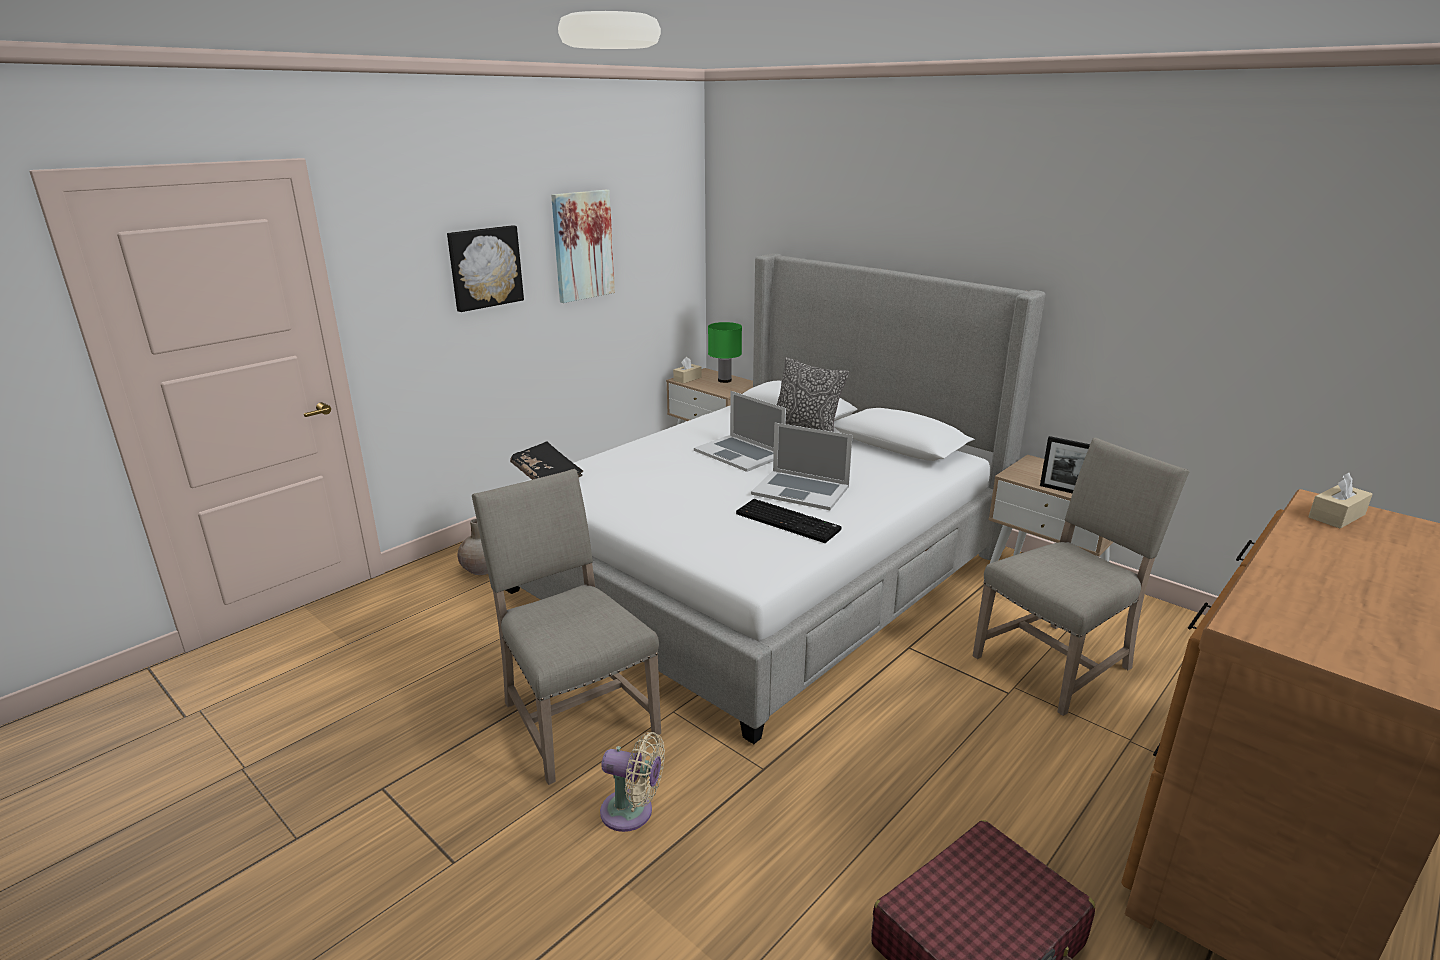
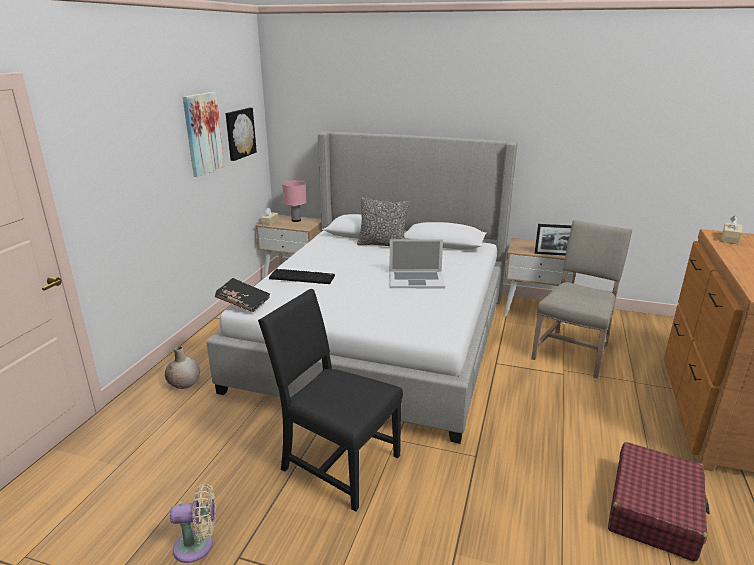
camera: 25 degrees left, 0 degrees up
(484, 267) = (148, 154): picture -> picture (239, 133)
(574, 717) = (336, 463): beige chair -> black chair
(632, 812) = (422, 509): beige fan -> beige fan (198, 545)
(725, 380) = (296, 220): green table lamp -> pink table lamp
(739, 453) = (356, 264): laptop -> none
(789, 522) = (429, 300): keyboard -> keyboard (303, 277)

